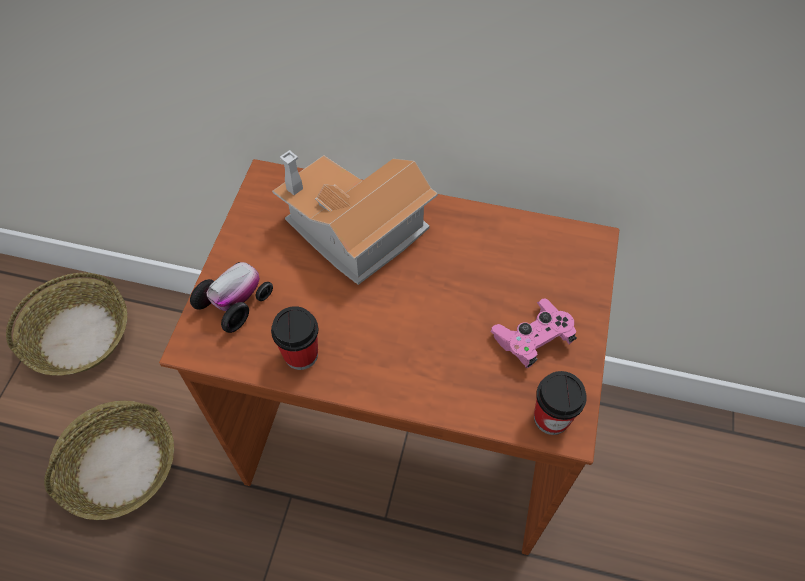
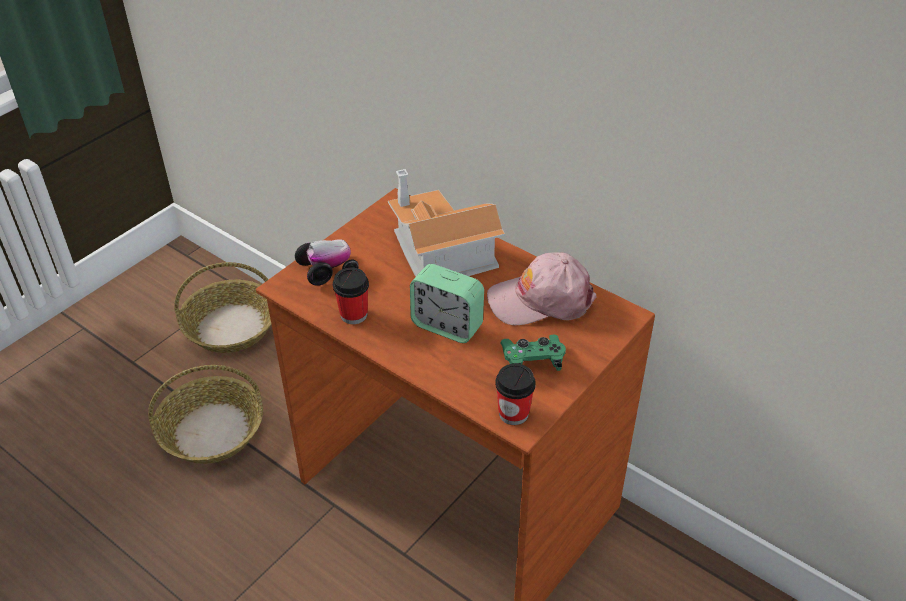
camera: 25 degrees right, 15 degrees down
(416, 328) = (447, 325): none -> alarm clock
(497, 254) = (541, 300): none -> pink cap
(532, 339) = (532, 361): pink game controller -> green game controller

